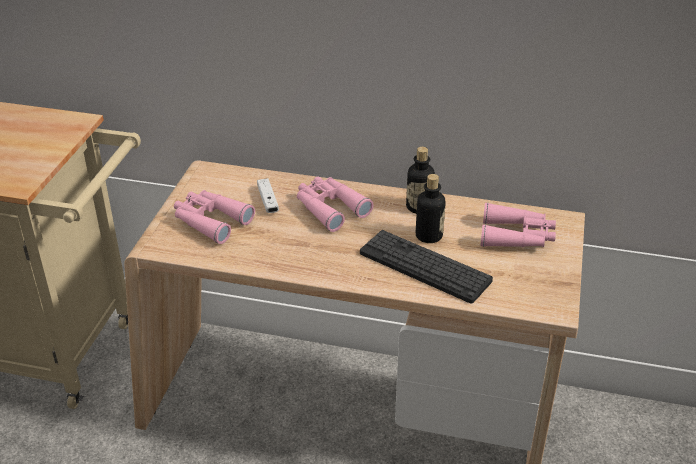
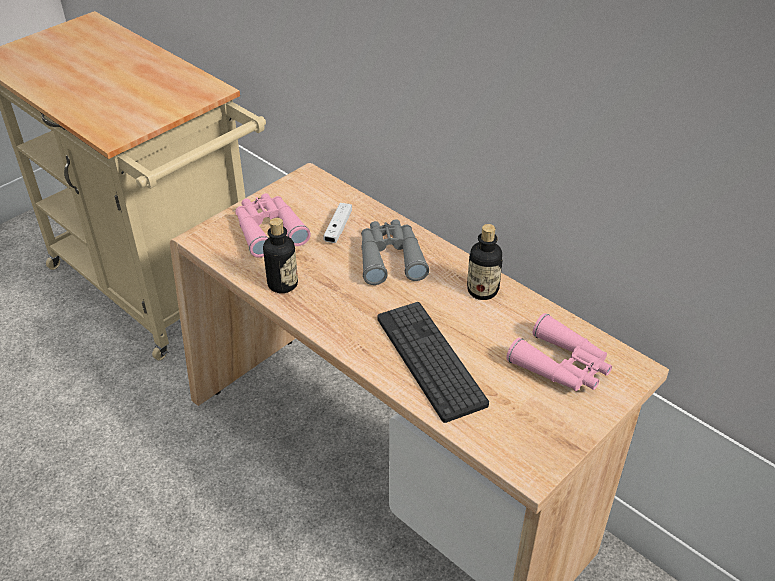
camera: 30 degrees right, 5 degrees up
(329, 208) = (390, 258): pink binoculars -> grey binoculars
(429, 236) = (465, 327): bottle -> bottle (282, 284)

